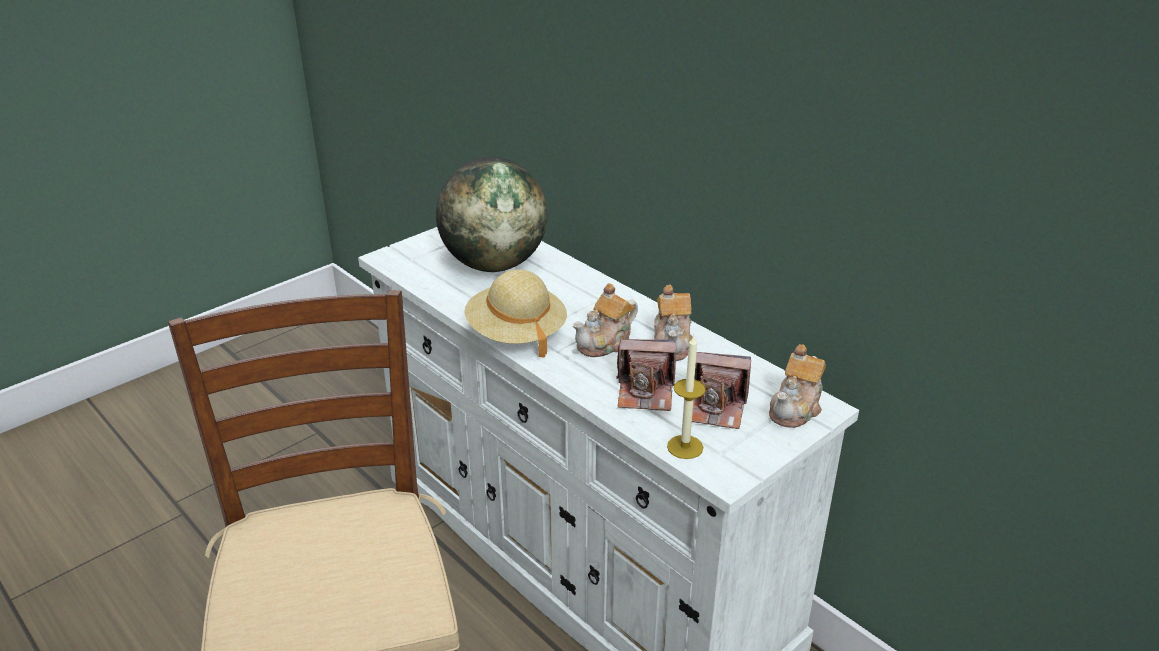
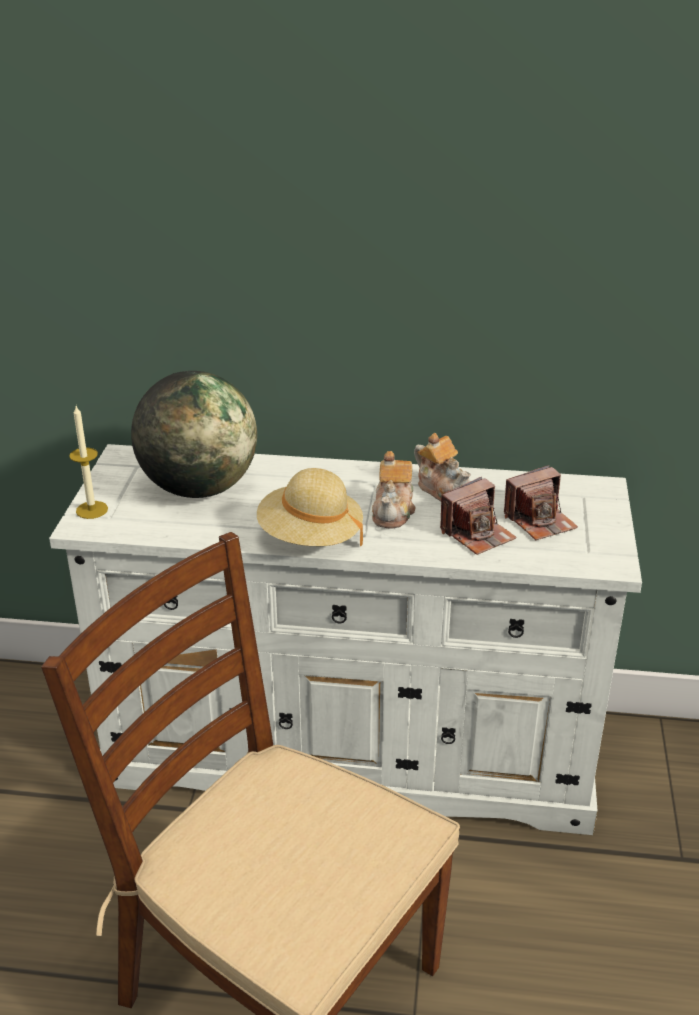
camera: 40 degrees left, 0 degrees up
(685, 447) = (560, 559): candle -> candle (92, 510)
(796, 409) = (589, 496): teapot -> none

